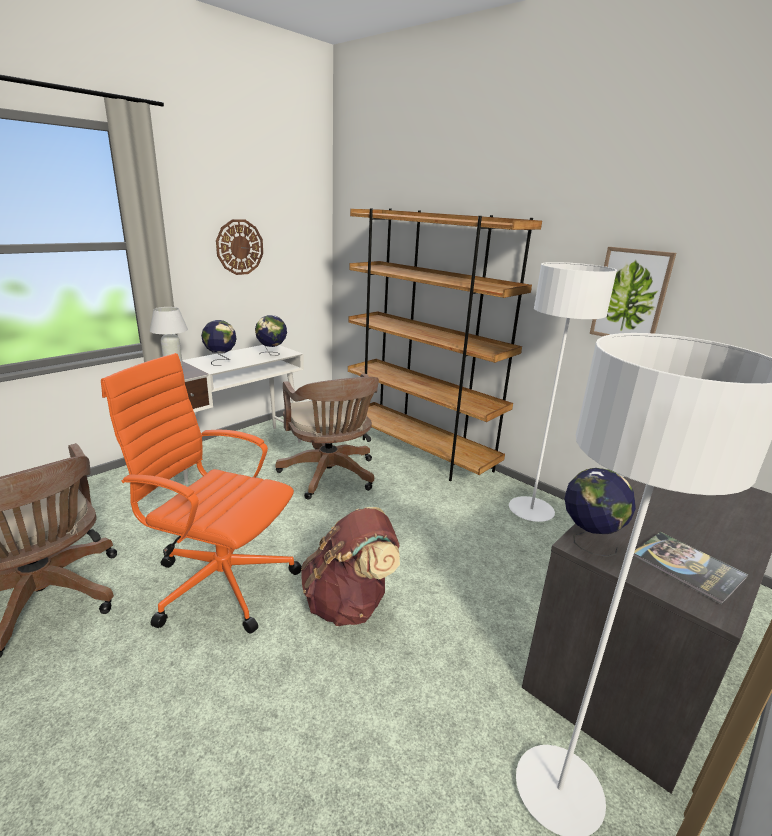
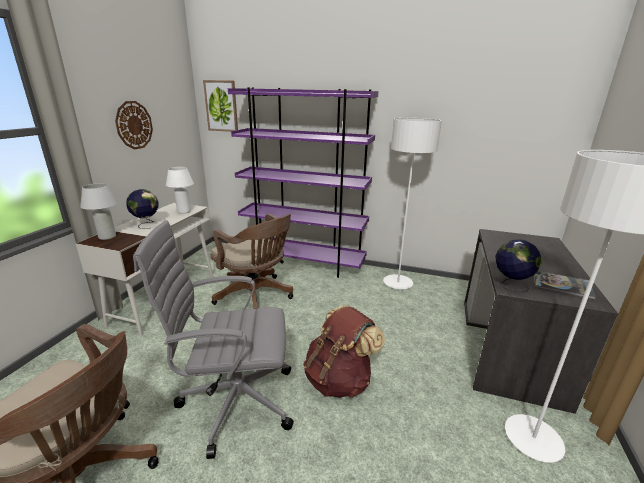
camera: 25 degrees left, 0 degrees up
(220, 581) = (234, 401): orange office chair -> grey office chair
(272, 354) = (184, 211): globe -> white table lamp
(419, 451) = (303, 263): brown bookcase -> purple bookcase
(630, 295) = (441, 135): picture -> picture (221, 106)

